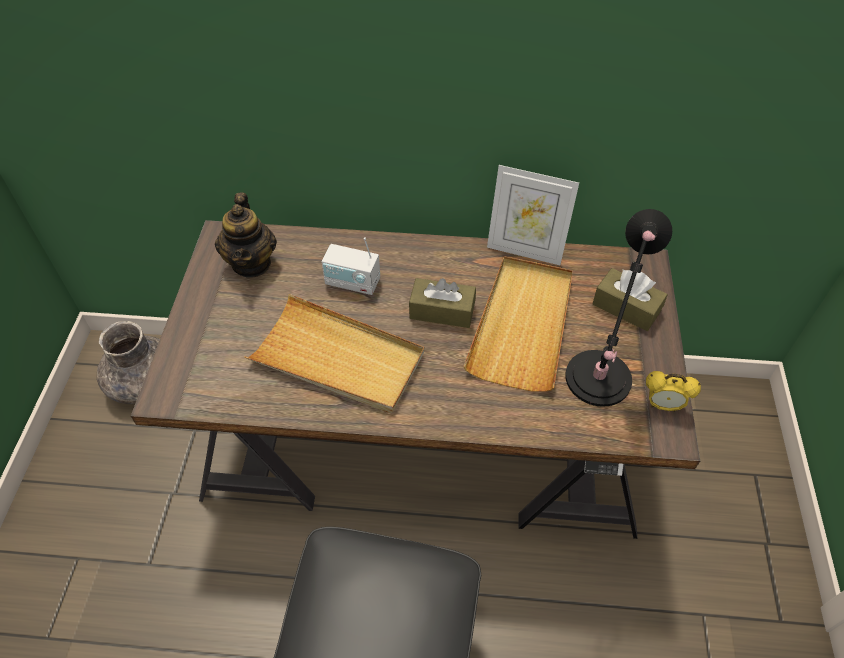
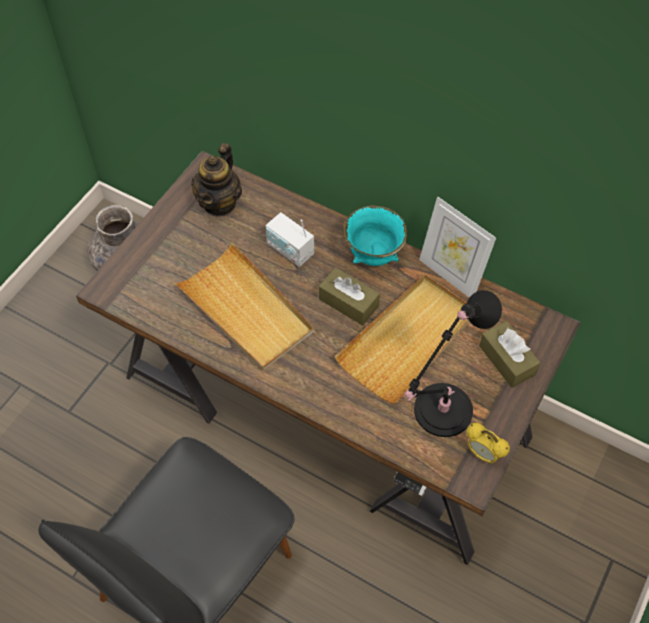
camera: 25 degrees right, 5 degrees up
(440, 259) = (373, 256): none -> turquoise bowl

